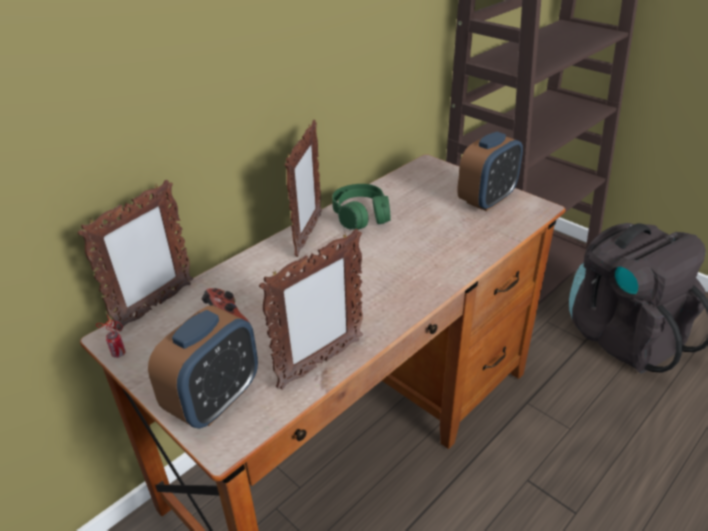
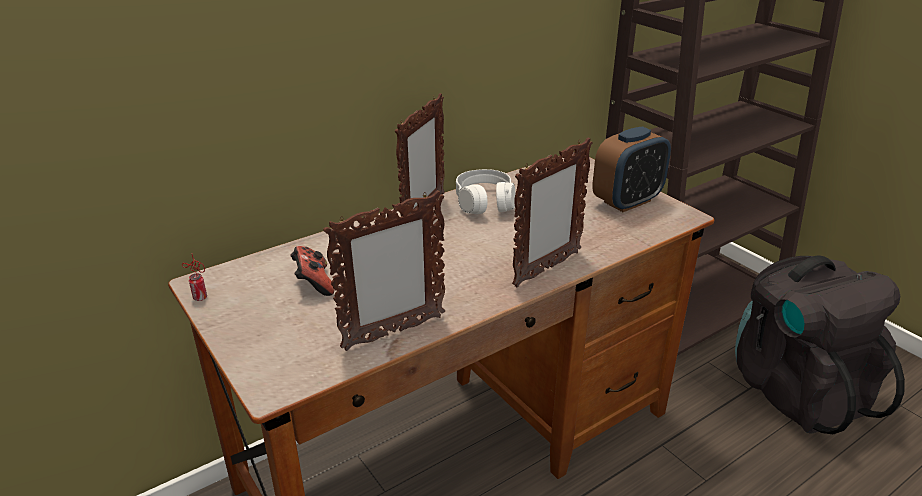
camera: 10 degrees right, 5 degrees down
(155, 306) = (248, 261): picture frame -> picture frame (546, 269)
(215, 400) = (277, 351): alarm clock -> none
(361, 216) = (485, 203): green headphones -> white headphones

